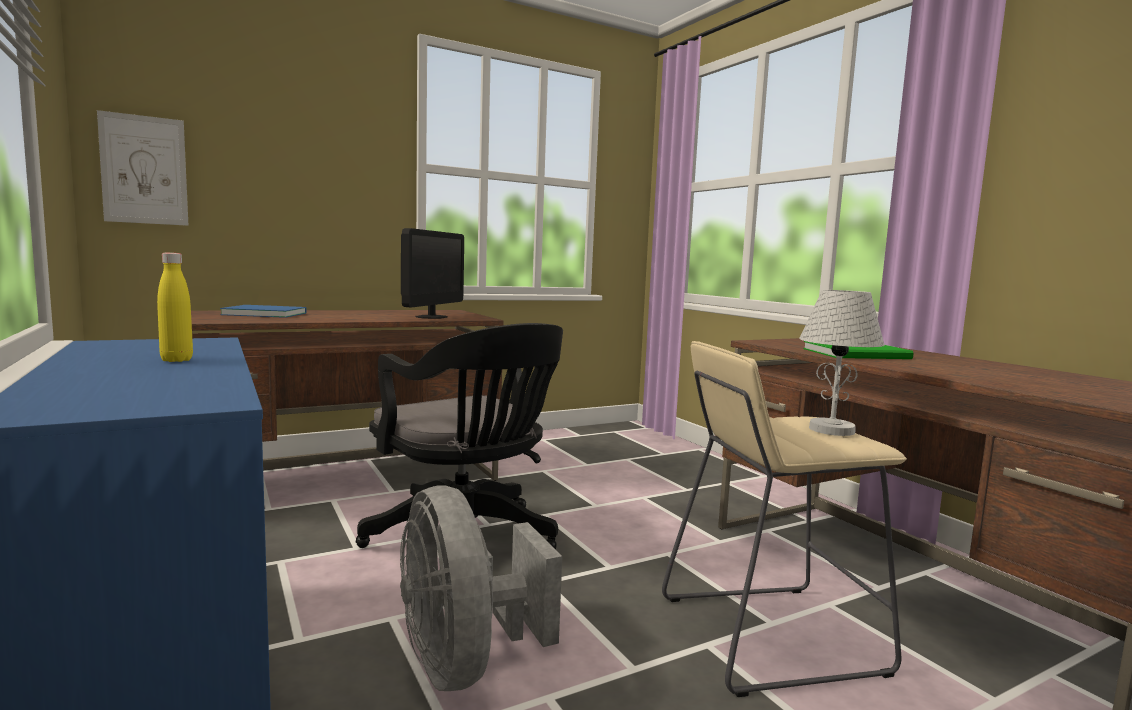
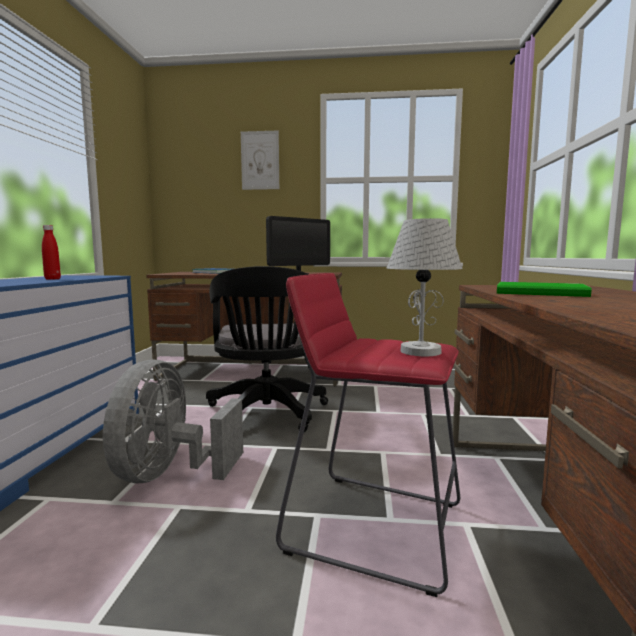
camera: 35 degrees right, 0 degrees up
(144, 170) = (178, 199): picture -> picture (260, 160)
(176, 360) = (52, 279): yellow bottle -> red bottle
(769, 635) = (374, 526): beige stool -> red stool

